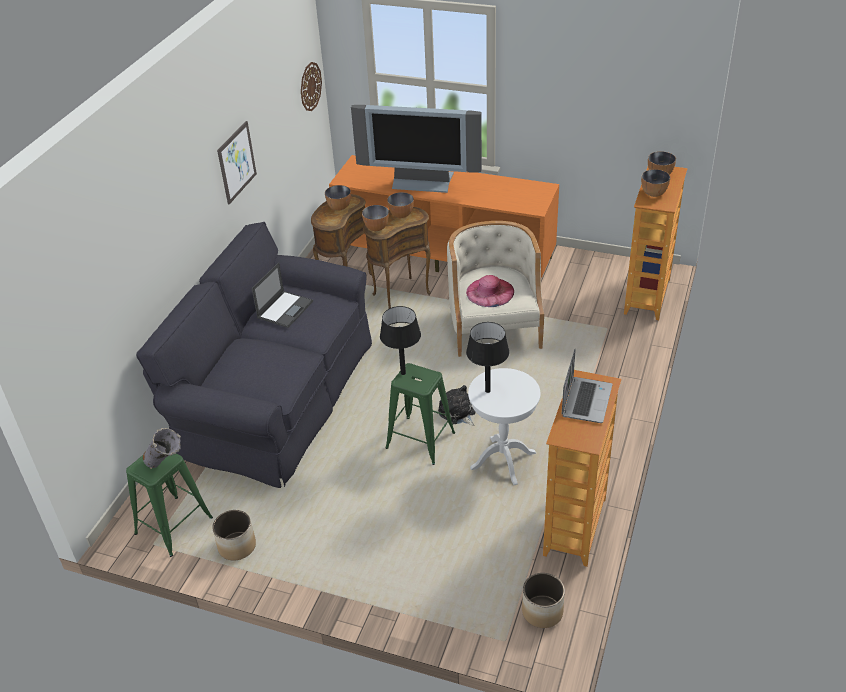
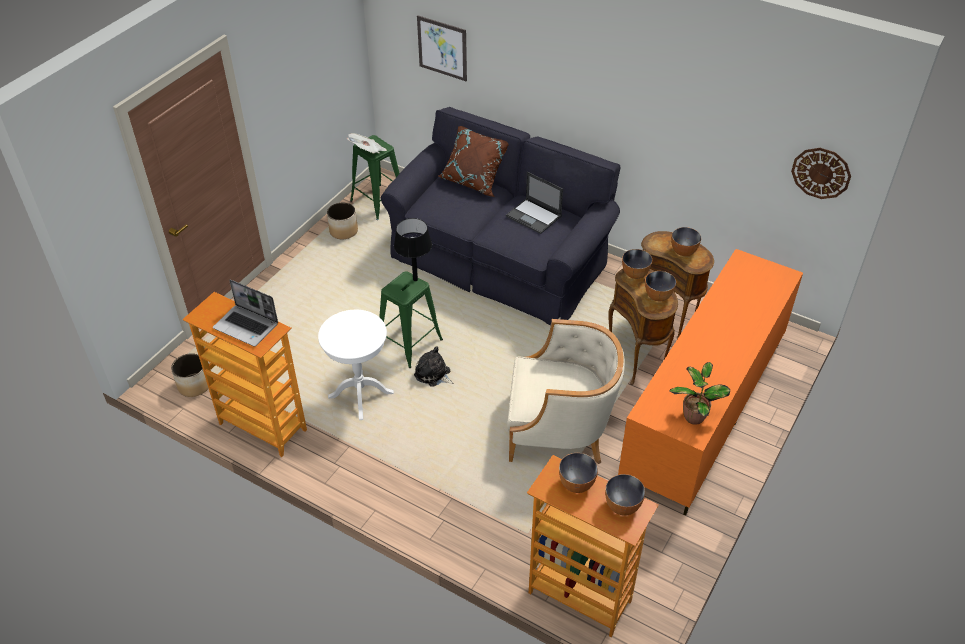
camera: 100 degrees right, 5 degrees up
(166, 466) = (367, 152): grey vase -> newspaper
(223, 362) = (474, 180): none -> brown pillow
(237, 162) = (645, 115): picture -> picture (442, 48)
(422, 183) = (725, 322): television -> none
(458, 414) = (434, 375): plush toy -> plush toy turned 120 degrees counterclockwise
(487, 390) = (358, 322): black table lamp -> none
(490, 292) = (546, 381): pink hat -> none
(528, 189) = (694, 416): none -> potted plant

